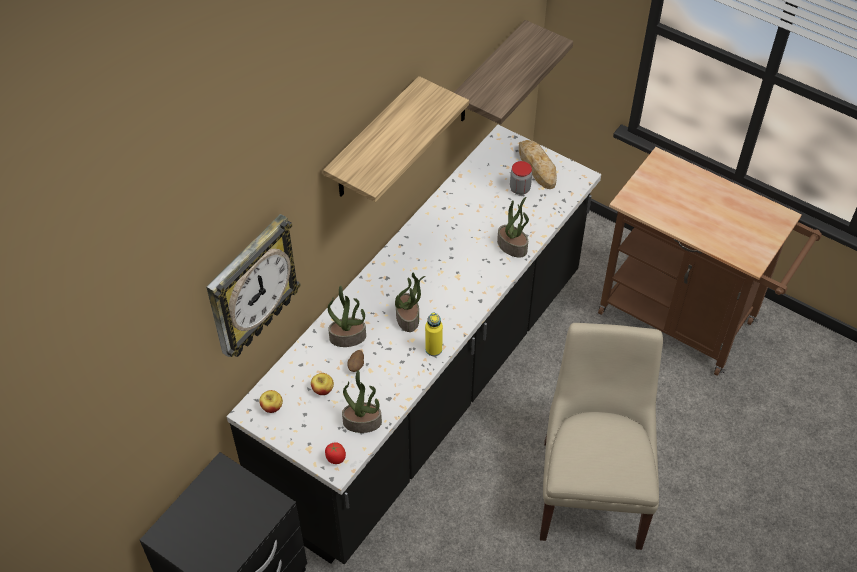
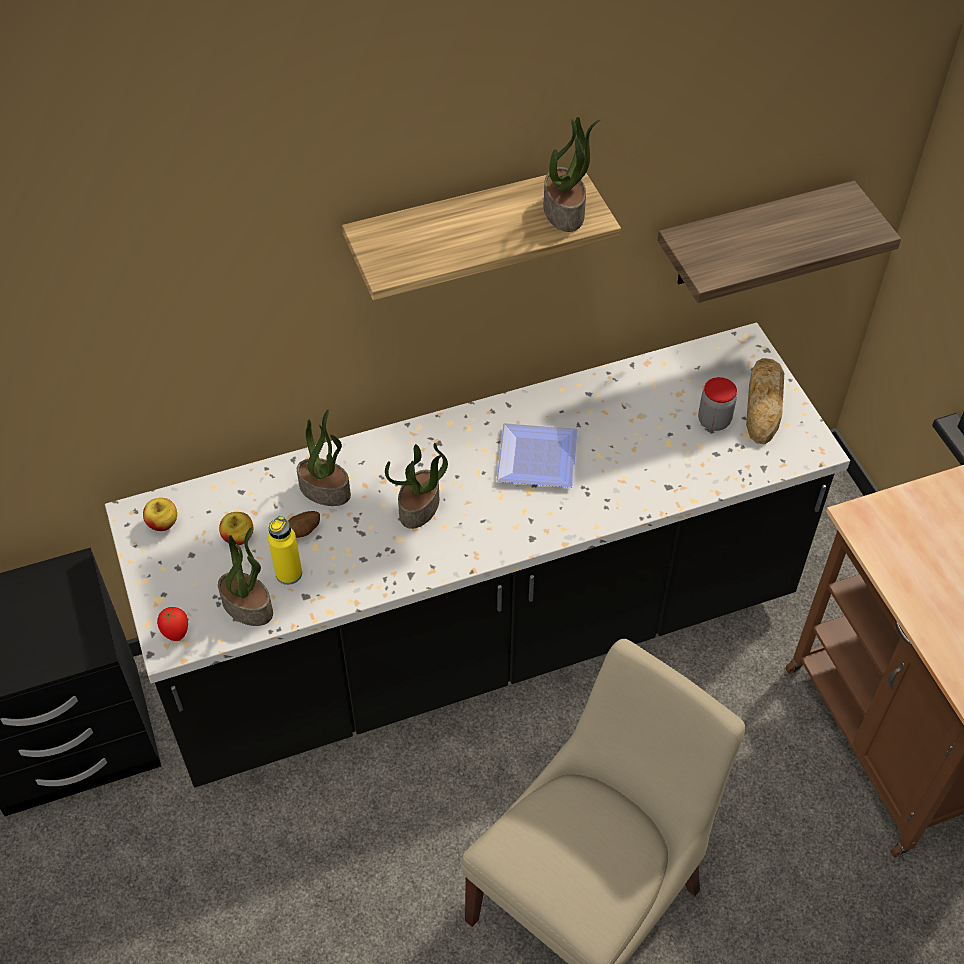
camera: 35 degrees right, 0 degrees up
(251, 288) = (171, 341): wall clock -> none
(433, 349) = (416, 567): yellow bottle -> yellow bottle (289, 573)
(447, 255) = (540, 456): none -> plate
(513, 246) = (638, 491): potted plant -> potted plant (565, 211)

